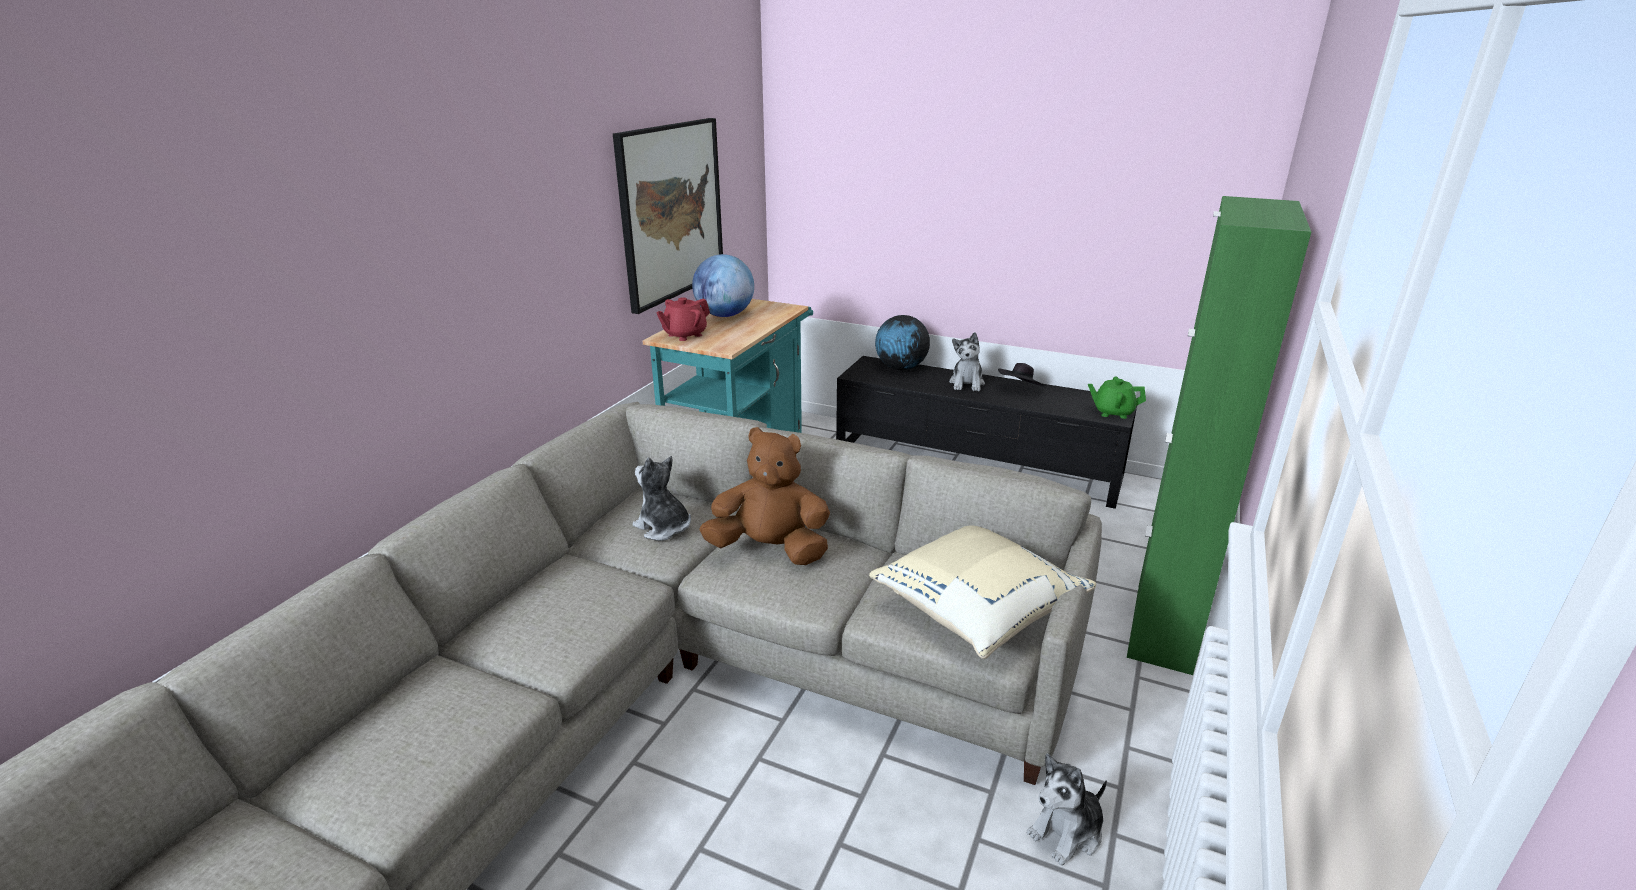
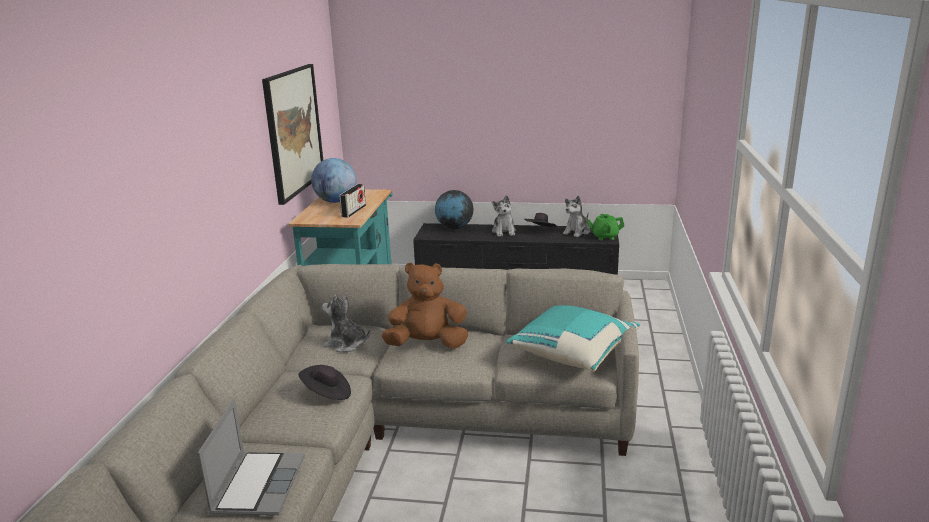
camera: 15 degrees left, 5 degrees down
(416, 742) = (258, 484): none -> laptop
(593, 606) = (327, 394): none -> black hat
(684, 335) = (316, 217): red teapot -> none
(737, 333) = (353, 211): none -> radio
(976, 608) = (572, 353): beige pillow -> turquoise pillow
(1067, 832) = (653, 474): plush toy -> plush toy (577, 232)
(1163, 625) = (668, 360): green cabinet -> none

